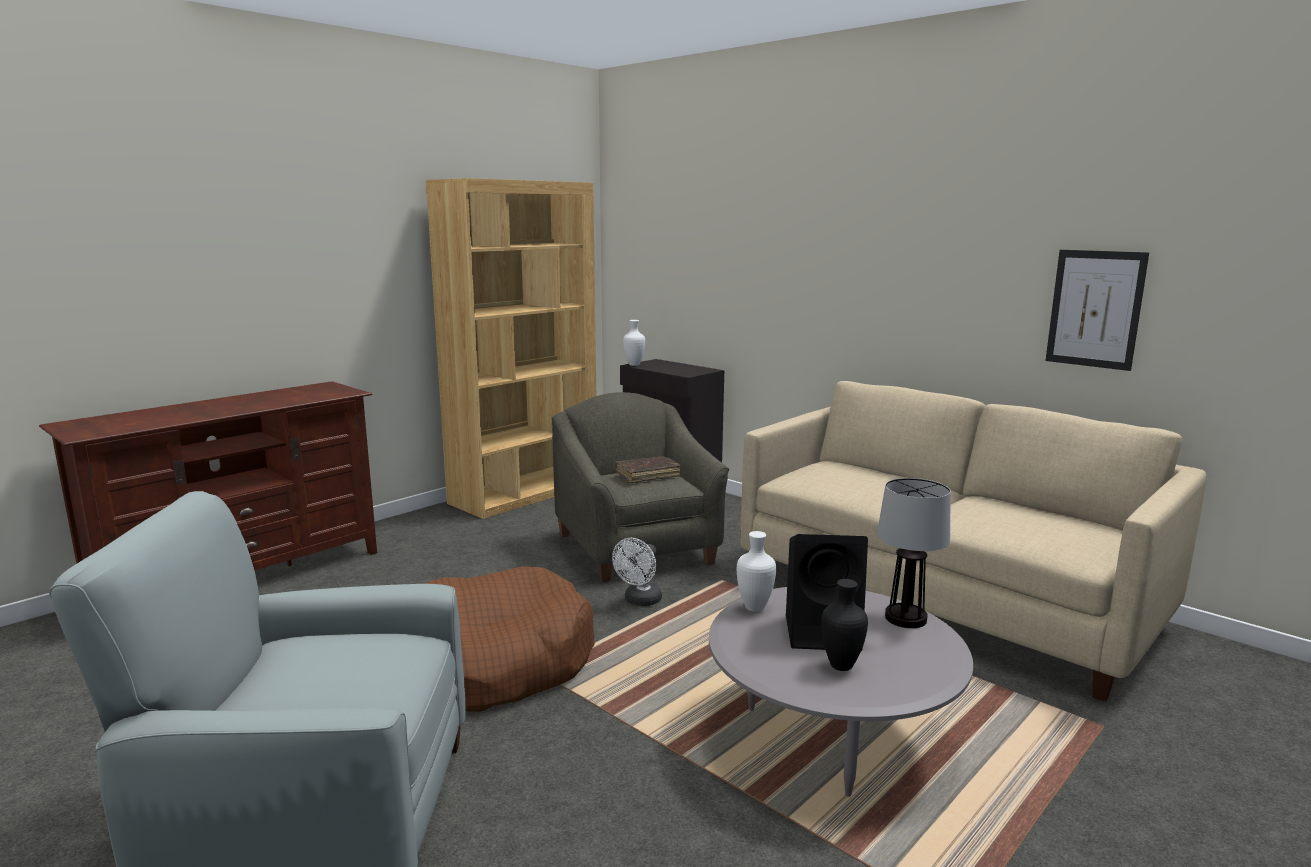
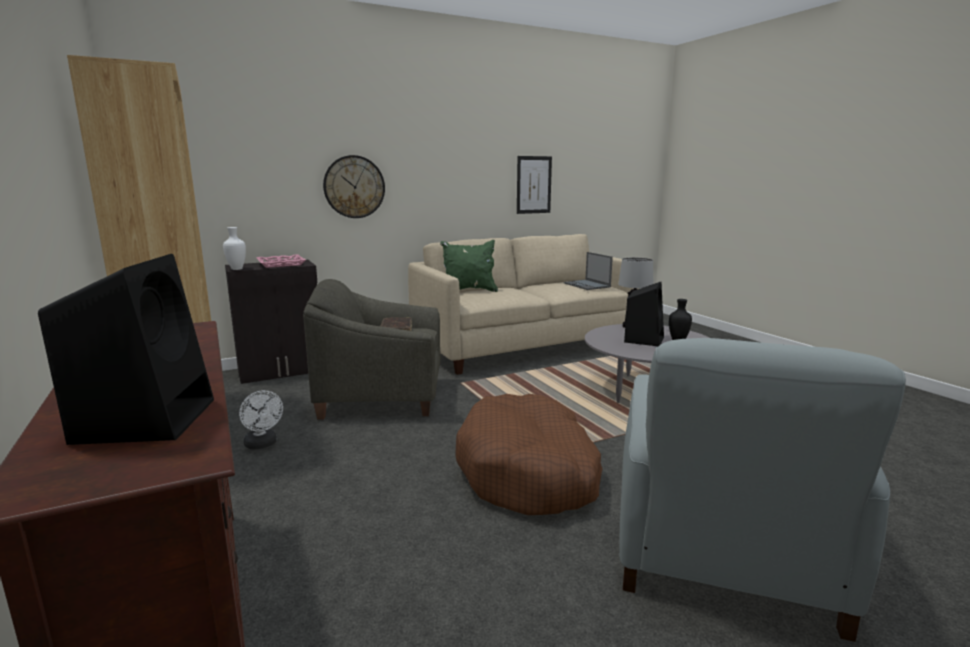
camera: 70 degrees left, 0 degrees up
(148, 419) = (147, 419): none -> black speaker
(640, 601) = (469, 409): white fan -> white fan (263, 444)
(679, 369) = (281, 264): none -> pink tray
(755, 607) = (611, 345): white vase -> none
(786, 286) = (354, 187): none -> wall clock
(856, 467) = (469, 291): none -> green pillow
(1049, 532) = (587, 285): none -> laptop

